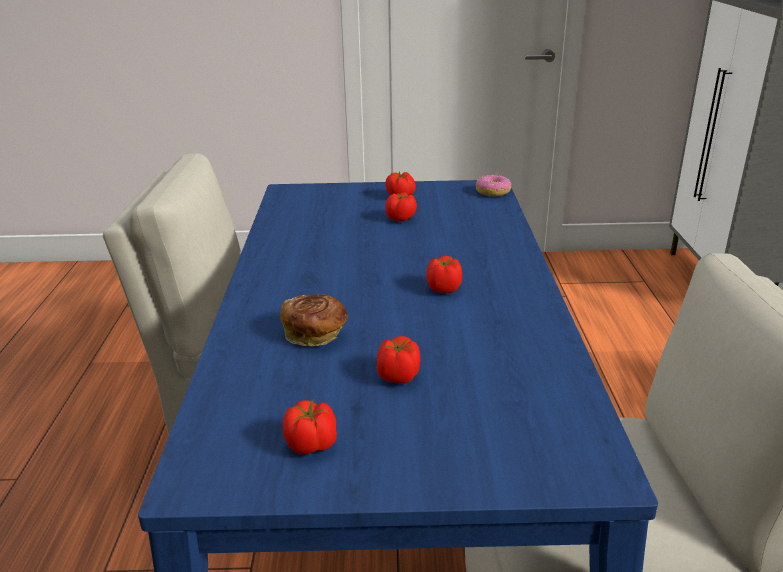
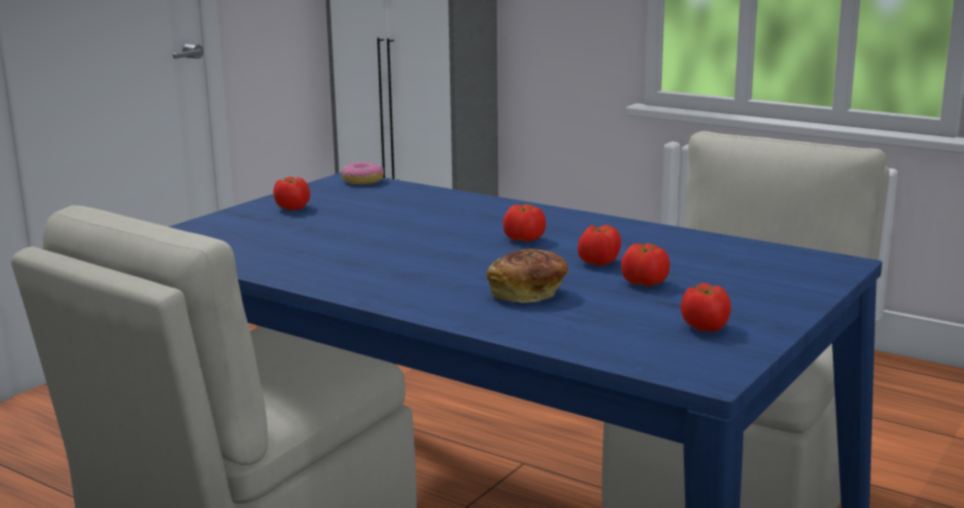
camera: 55 degrees left, 10 degrees down
(400, 219) = (347, 220): tomato -> tomato (598, 262)

